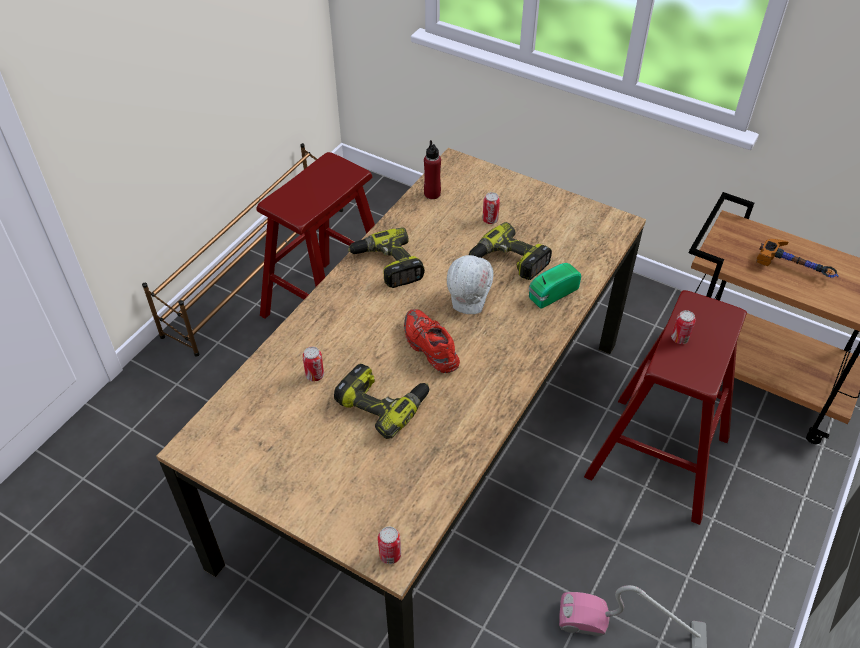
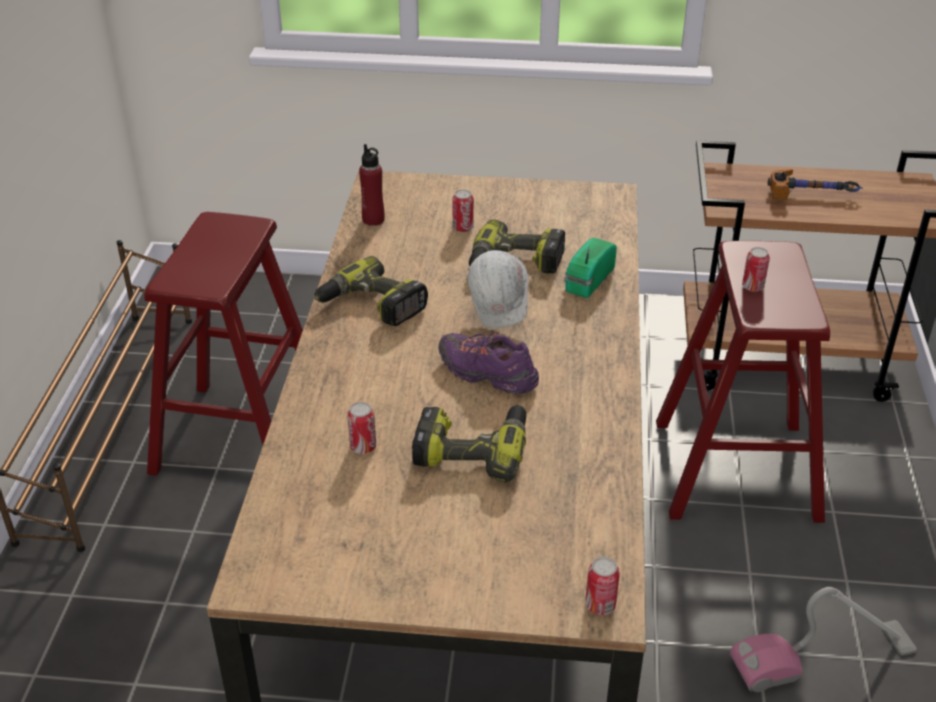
camera: 25 degrees left, 10 degrees down
(430, 347) = (487, 374): red shoe -> purple shoe

